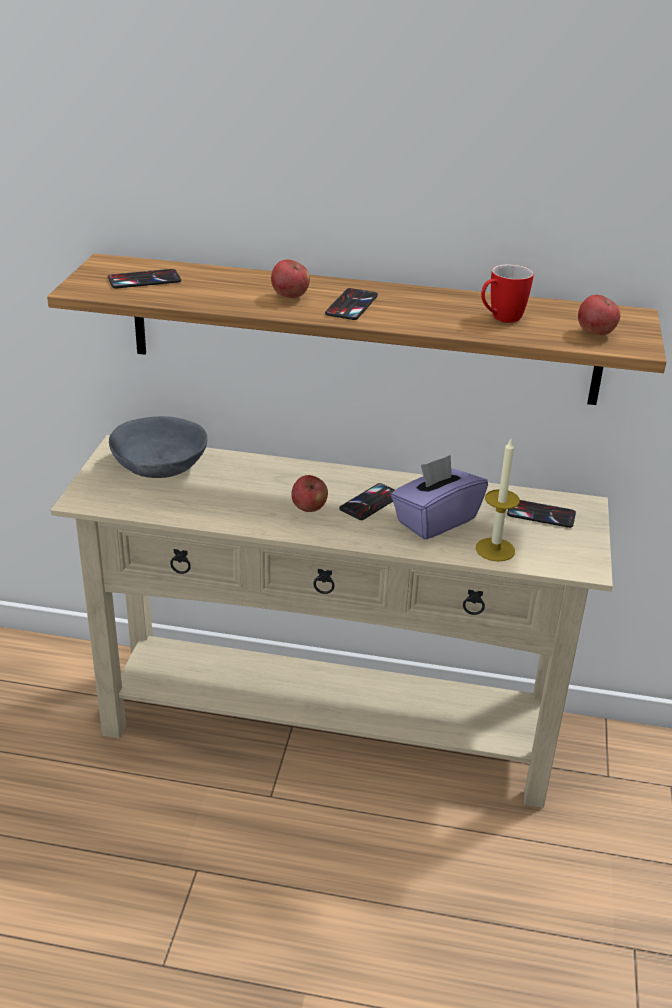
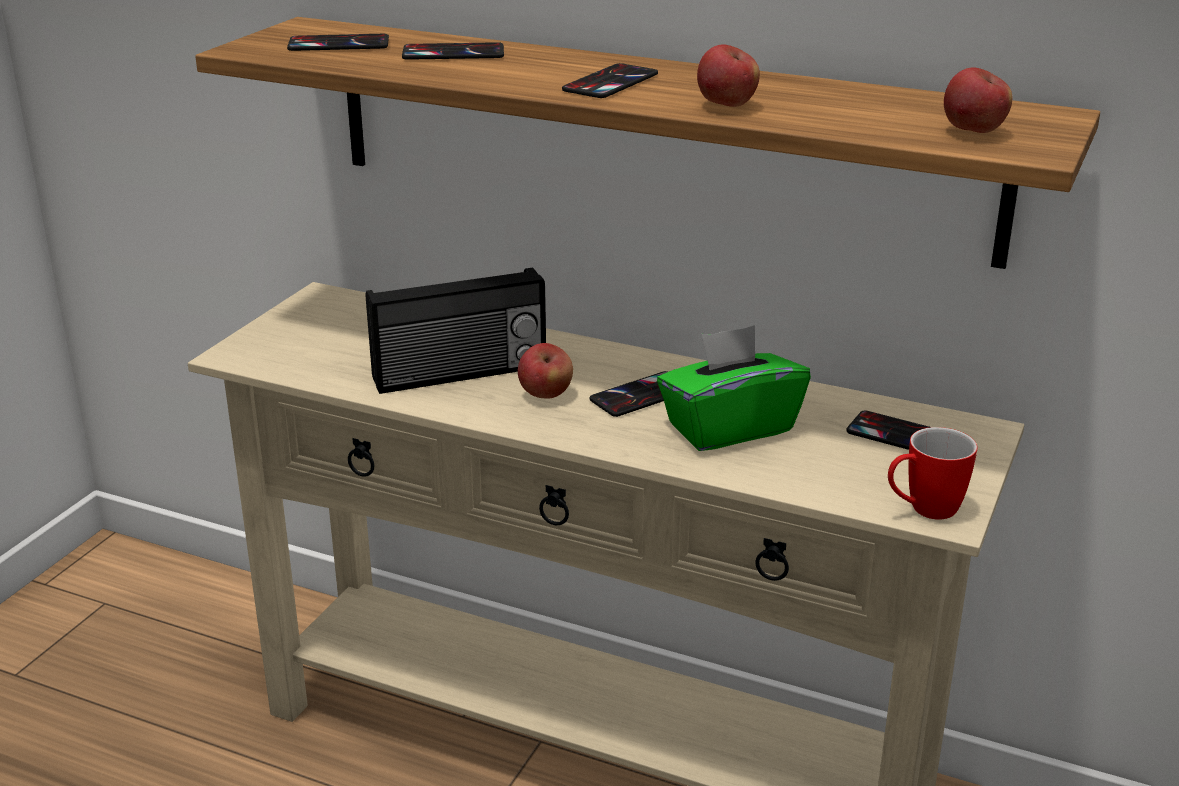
camera: 15 degrees right, 5 degrees down
(160, 466) = (364, 324): grey bowl -> none
(230, 284) = (453, 53): none -> phone
(246, 499) = (460, 374): none -> radio
(290, 297) = (527, 70): apple -> apple (726, 106)
(435, 520) = (729, 427): purple tissue box -> green tissue box
(495, 549) = (805, 476): candle -> none
(500, 319) = (828, 108): mug -> mug (923, 511)

